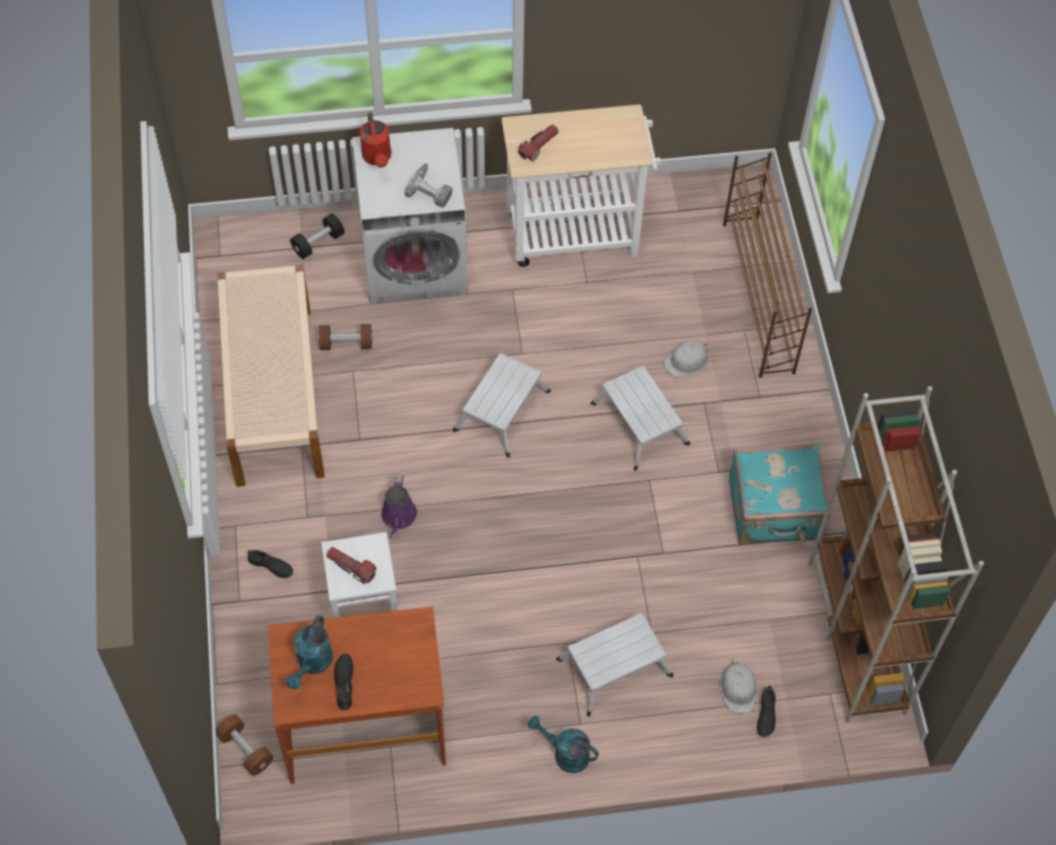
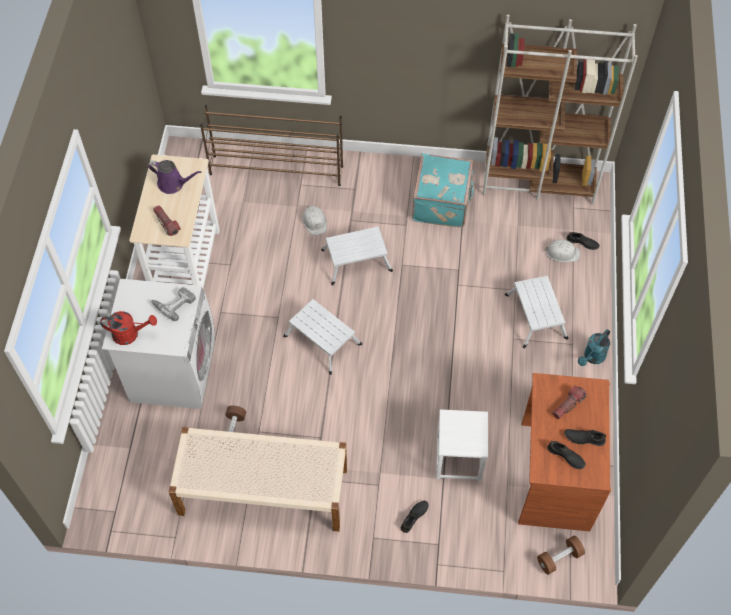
camera: 75 degrees left, 0 degrees up
(312, 664) = (565, 457): turquoise watering can -> black shoe
(318, 243) = (130, 435): black dumbbell -> none
(351, 567) = (464, 437): flashlight -> flashlight (568, 405)
(398, 517) = (393, 423): purple watering can -> purple watering can (173, 184)

